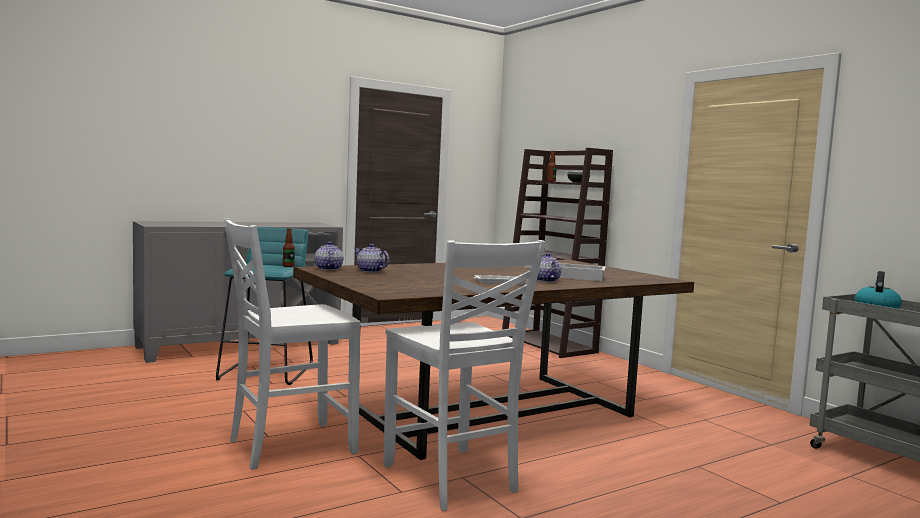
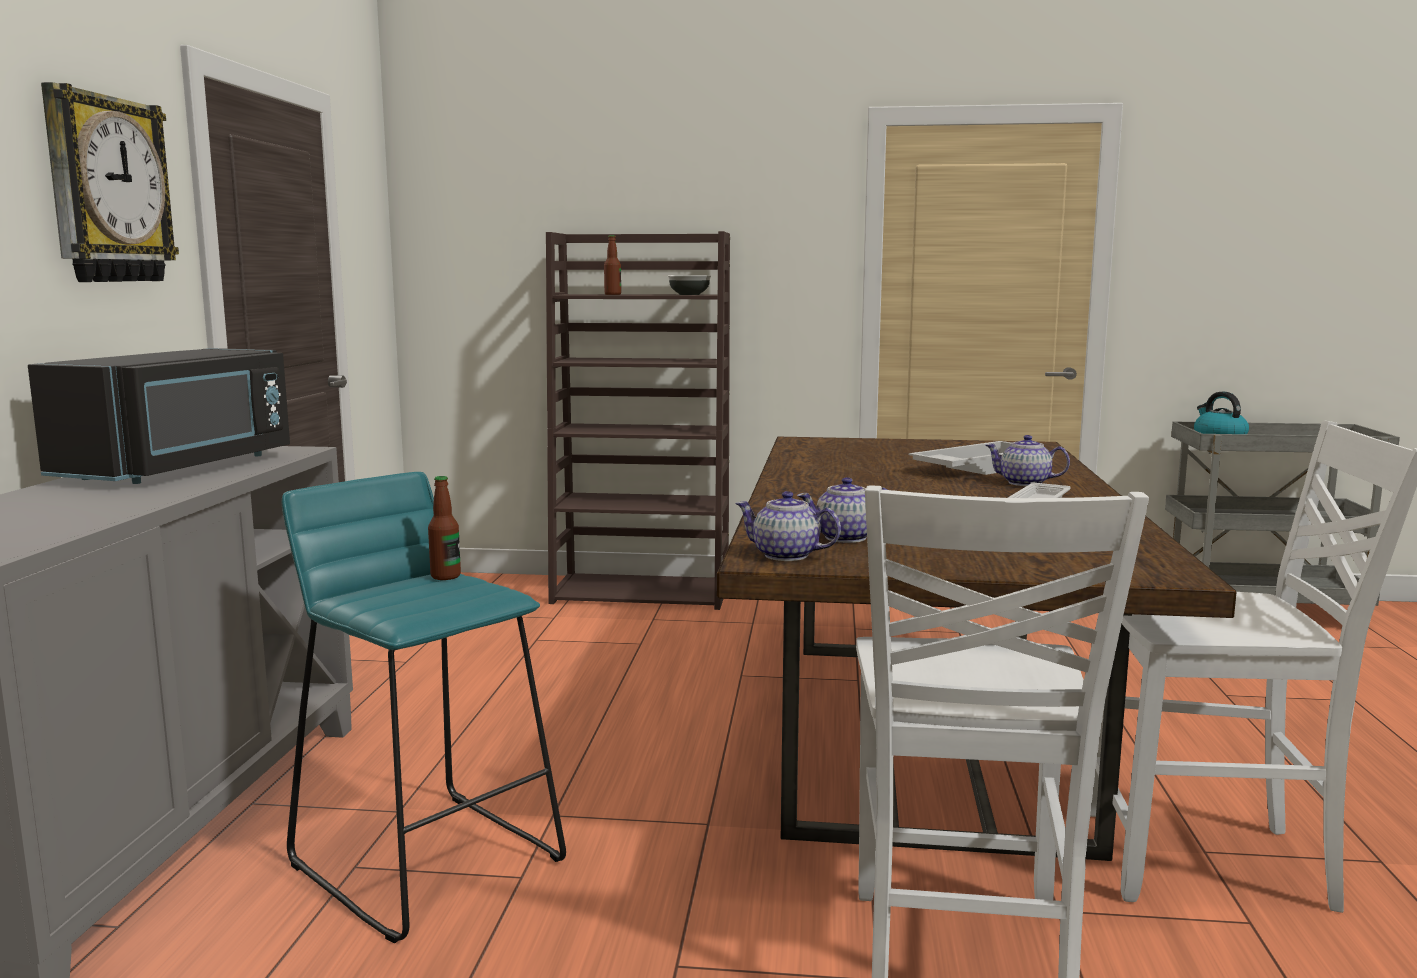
camera: 50 degrees left, 5 degrees up
(280, 224) = (183, 468): none -> black microwave
(297, 129) = (106, 190): none -> wall clock

